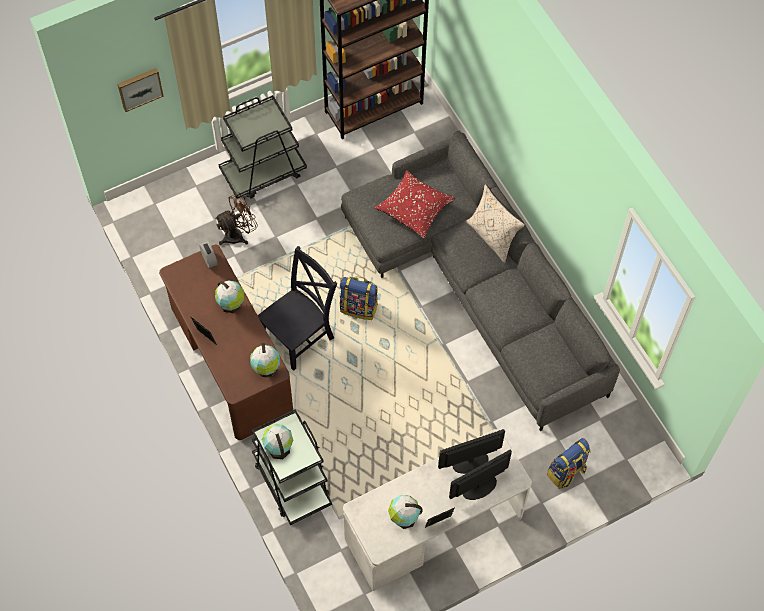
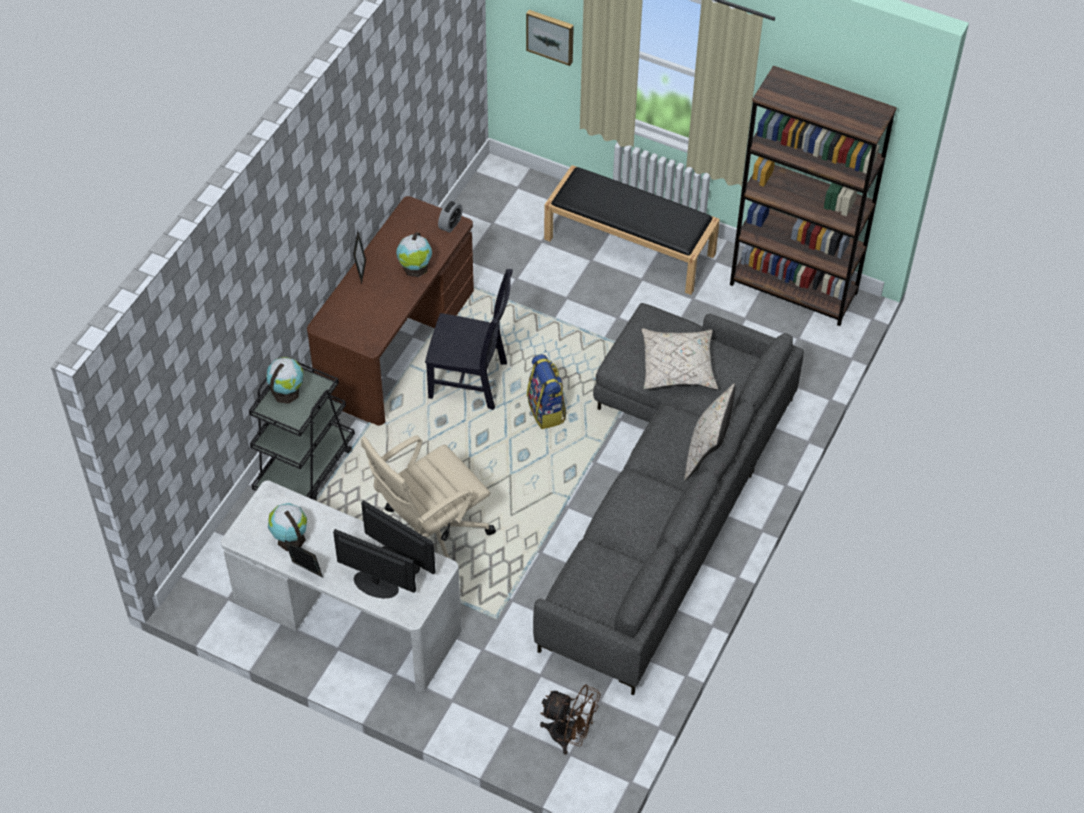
camera: 55 degrees right, 10 degrees down
(238, 234) = (542, 268): brown fan -> brown fan (569, 736)
(263, 172) = (631, 246): black cart -> black bench
(266, 368) = (368, 335): globe -> none
(407, 438) = (430, 537): none -> beige office chair
(414, 208) = (678, 367): red pillow -> beige pillow
(566, 472) = (507, 704): backpack -> none

